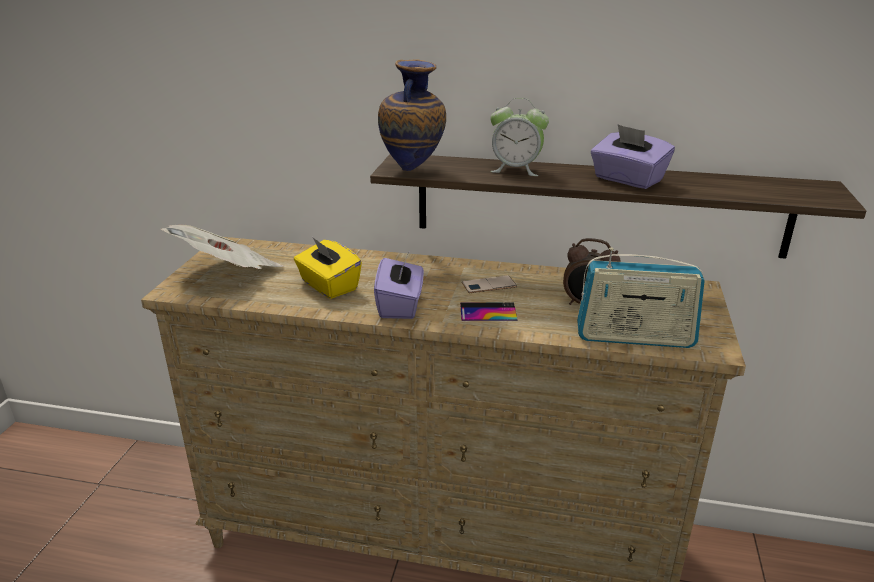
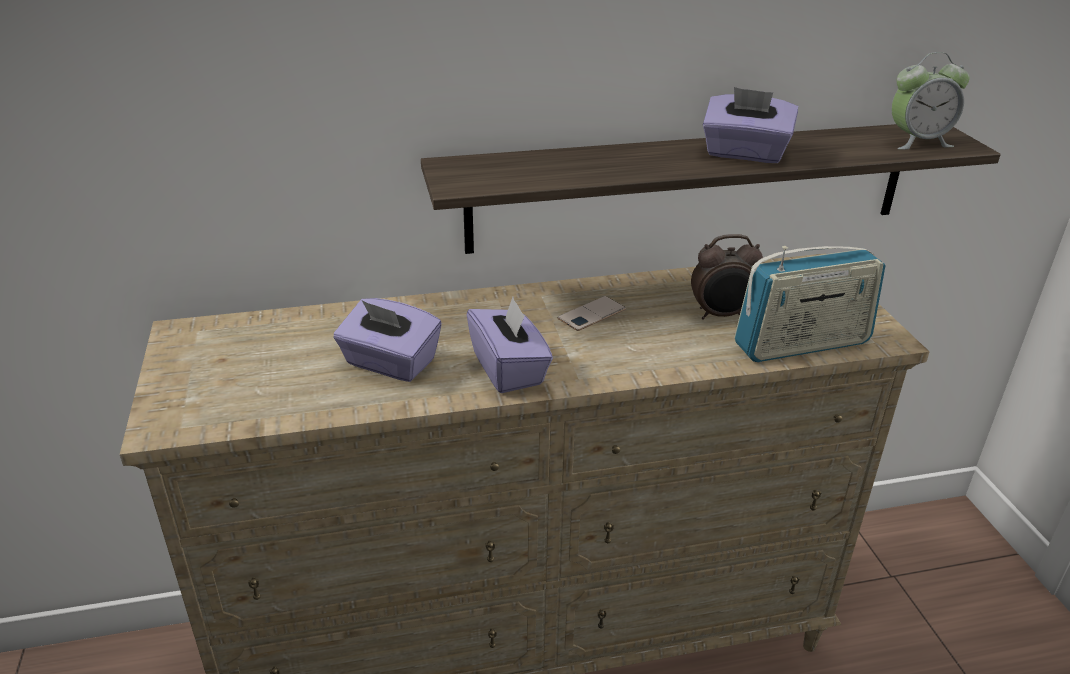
camera: 25 degrees left, 5 degrees up
(229, 273) = (226, 377): newspaper -> none
(328, 286) = (390, 363): yellow tissue box -> purple tissue box
(413, 171) = (485, 183): vase -> none
(488, 312) = (621, 352): phone -> none
(516, 170) = (608, 160): alarm clock -> alarm clock (917, 142)

